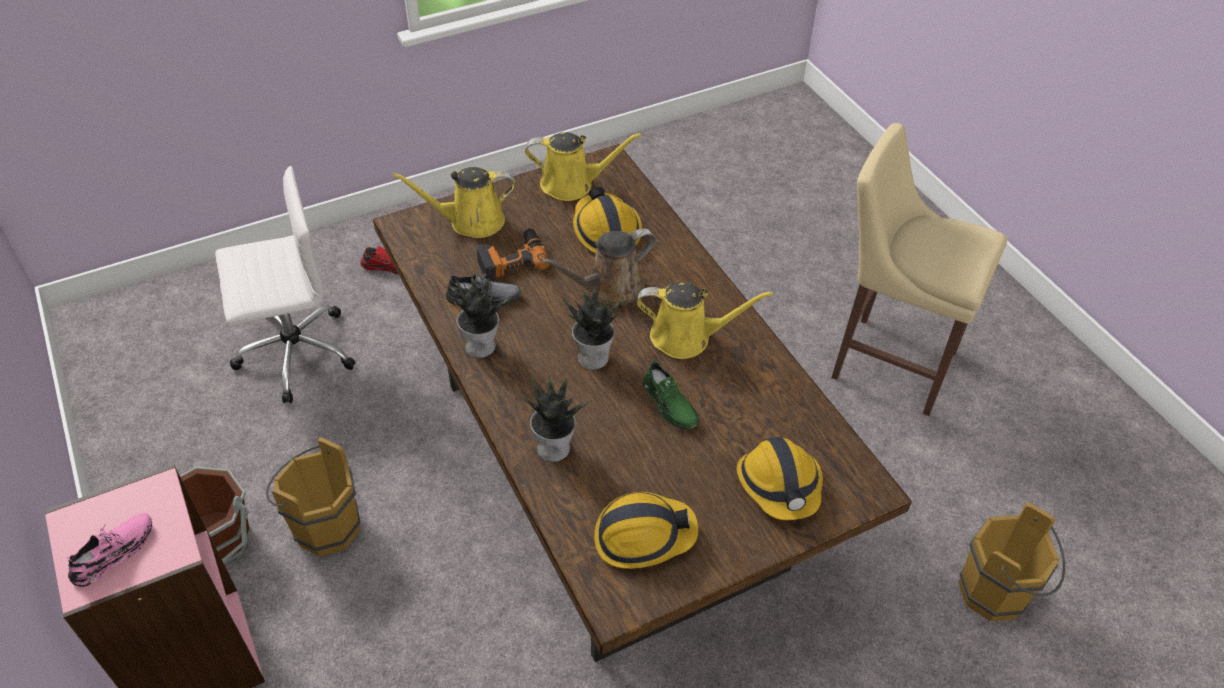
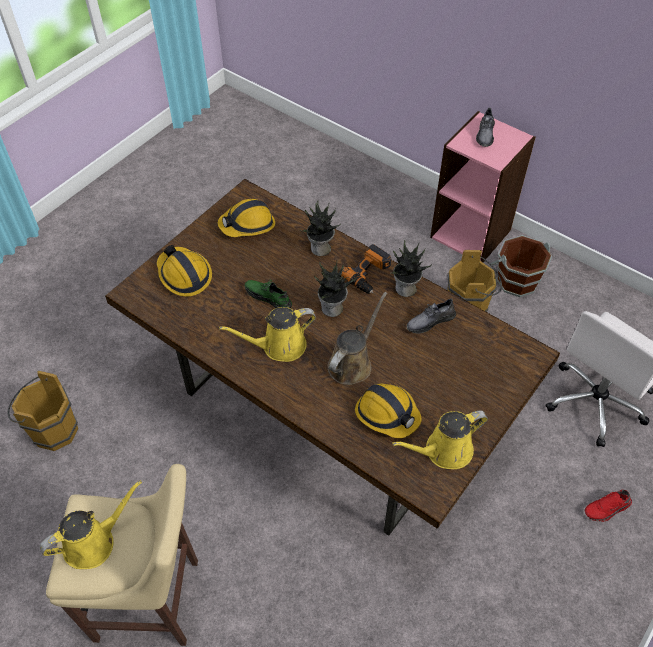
camera: 155 degrees right, 5 degrees up
(114, 553) = (485, 134): pink shoe -> grey shoe
(471, 221) = (490, 379): yellow watering can -> yellow watering can (94, 542)
(511, 259) = (436, 358): power drill -> power drill (369, 274)

